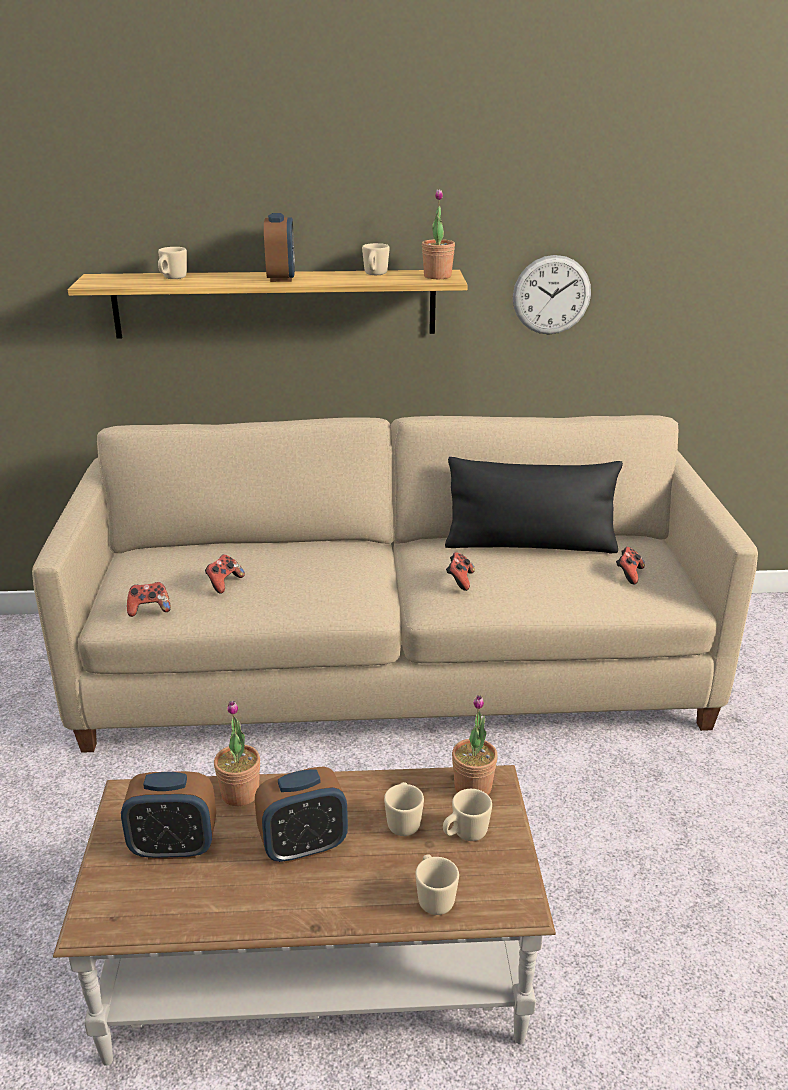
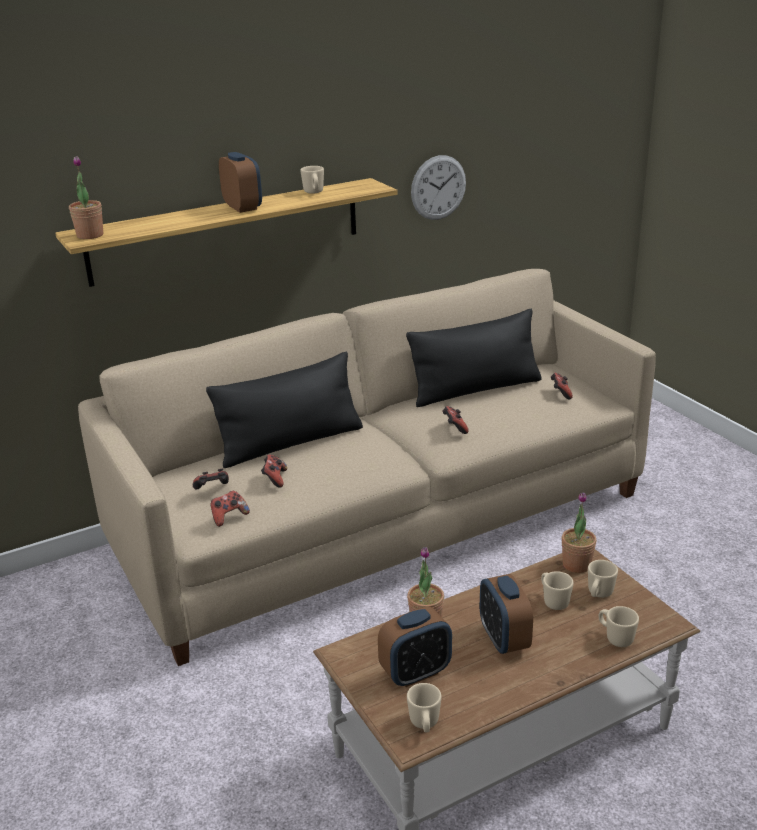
camera: 25 degrees left, 0 degrees up
(160, 577) = (212, 489): none -> game controller
(172, 278) = (149, 223): beige mug -> beige mug (424, 725)
(279, 551) = (291, 443): none -> black pillow
(303, 846) = (504, 639): alarm clock -> alarm clock turned 120 degrees clockwise
(437, 276) = (365, 186): potted plant -> potted plant (90, 235)

